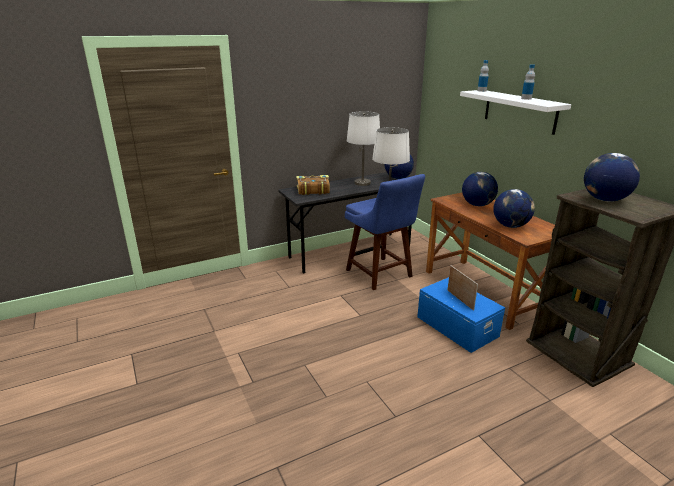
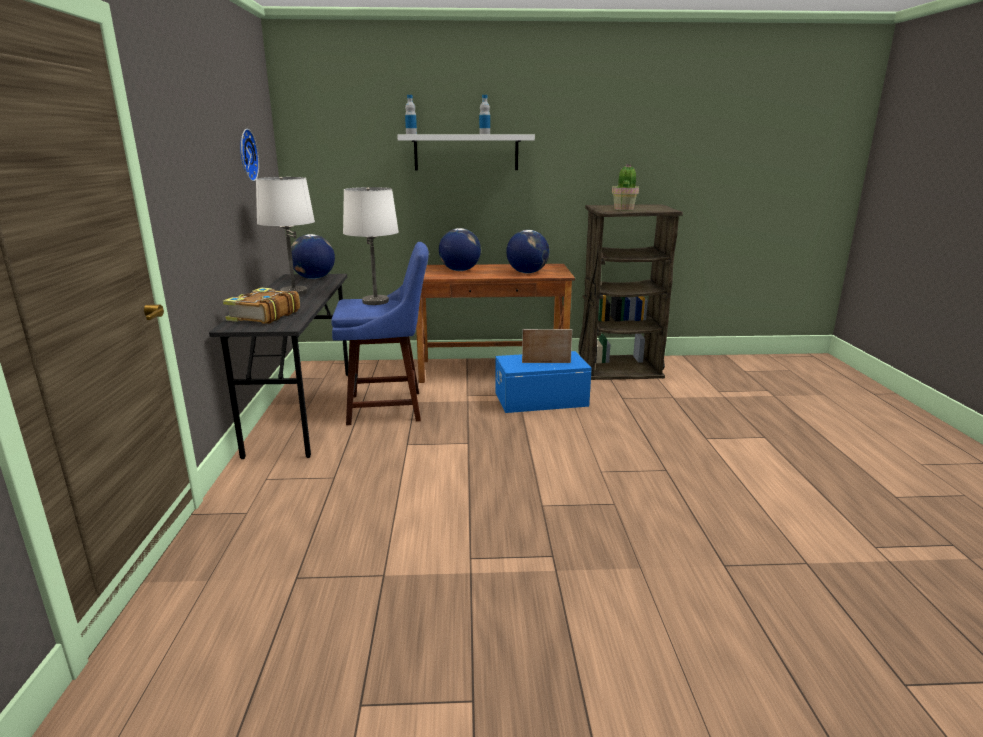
camera: 65 degrees left, 5 degrees down
(365, 96) = (245, 155): none -> wall clock
(604, 200) = (624, 209): globe -> potted plant

